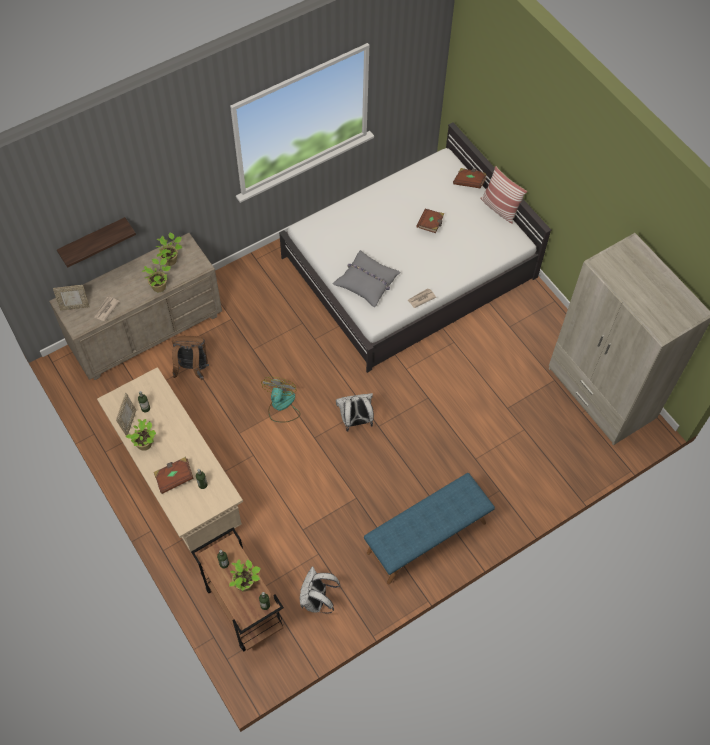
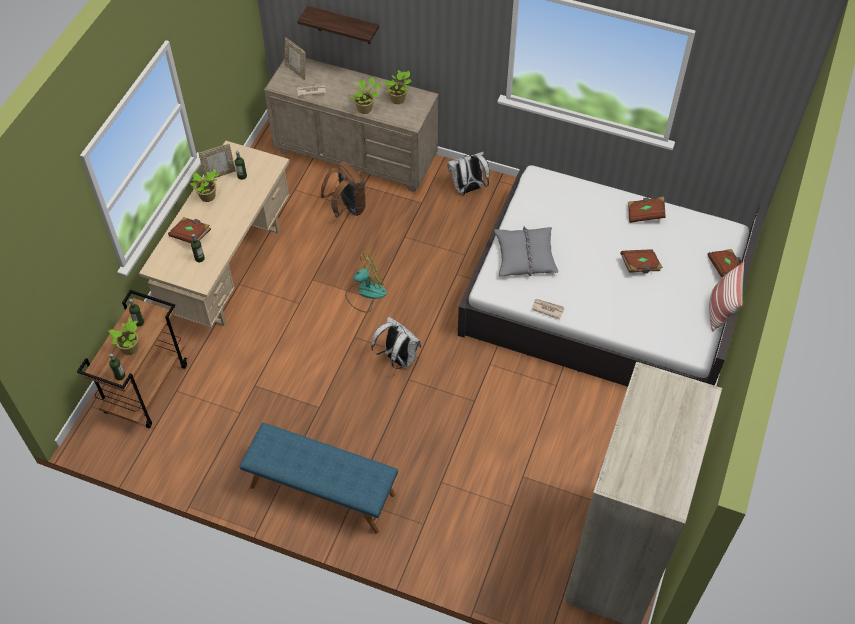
camera: 55 degrees right, 5 degrees down
(316, 600) = (192, 439): white backpack -> white backpack (468, 189)
(391, 192) = (645, 214): none -> brown book

